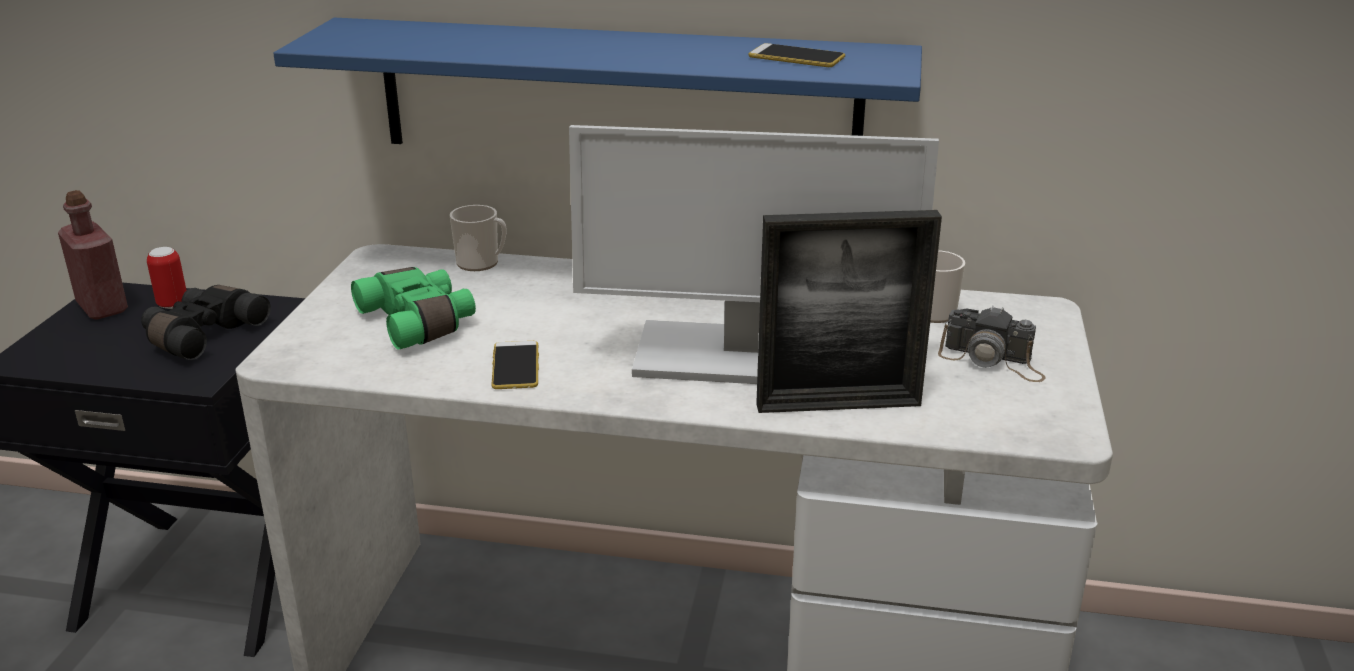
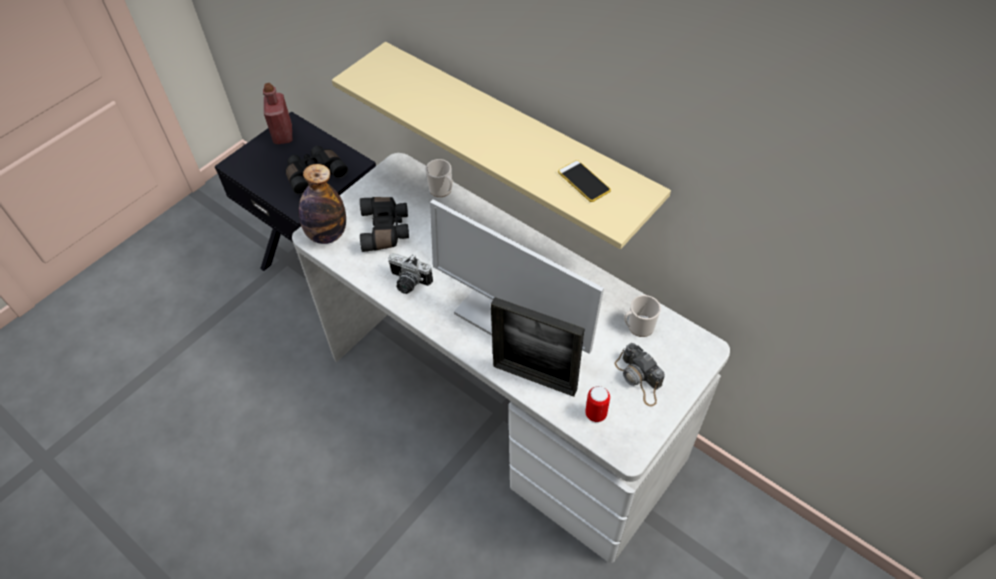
camera: 30 degrees right, 25 degrees up
(172, 304) = (313, 144): can -> can (595, 414)
(309, 352) = (327, 234): none -> bottle
(420, 322) = (386, 230): green binoculars -> black binoculars
(515, 366) = (408, 283): phone -> camera
(617, 95) = (516, 138): blue shelf -> beige shelf

